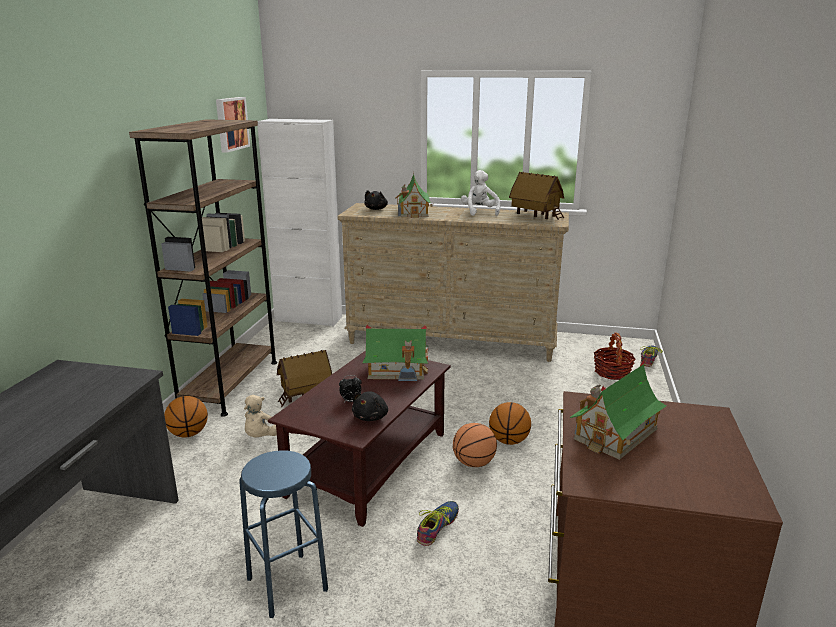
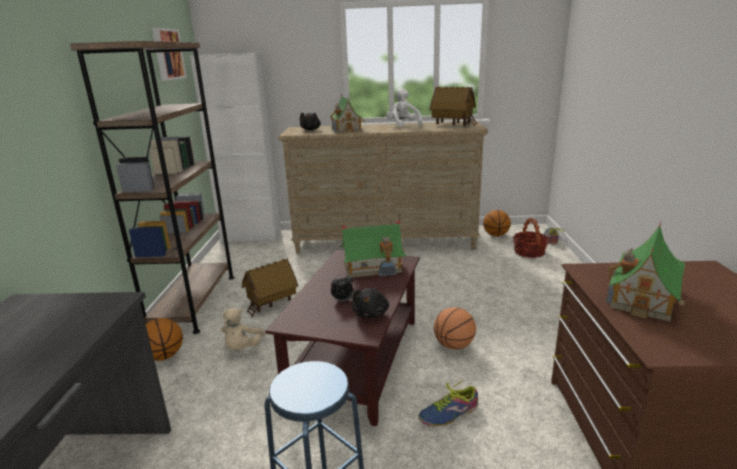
camera: 10 degrees left, 0 degrees up
(437, 526) = (449, 413): shoe -> shoe turned 135 degrees counterclockwise
(509, 441) = (475, 320): basketball -> basketball (496, 235)

